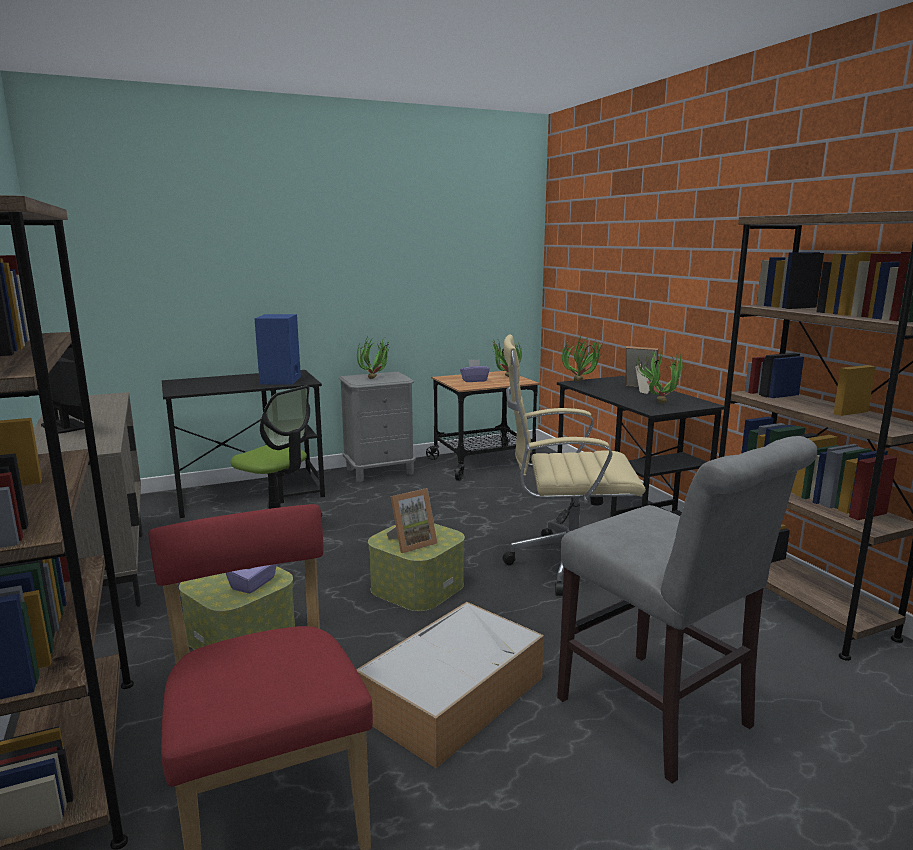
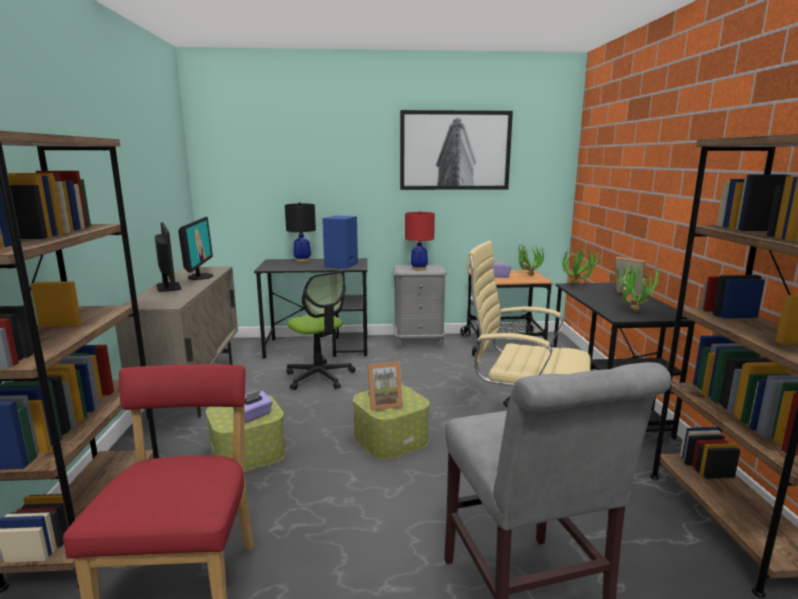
camera: 20 degrees right, 0 degrees up
(96, 409) = (200, 276): none -> monitor
(218, 378) = (302, 260): none -> black table lamp
(377, 378) = (419, 268): potted plant -> red table lamp
(408, 227) = (455, 150): none -> picture
(454, 694) = (364, 534): storage box -> none

